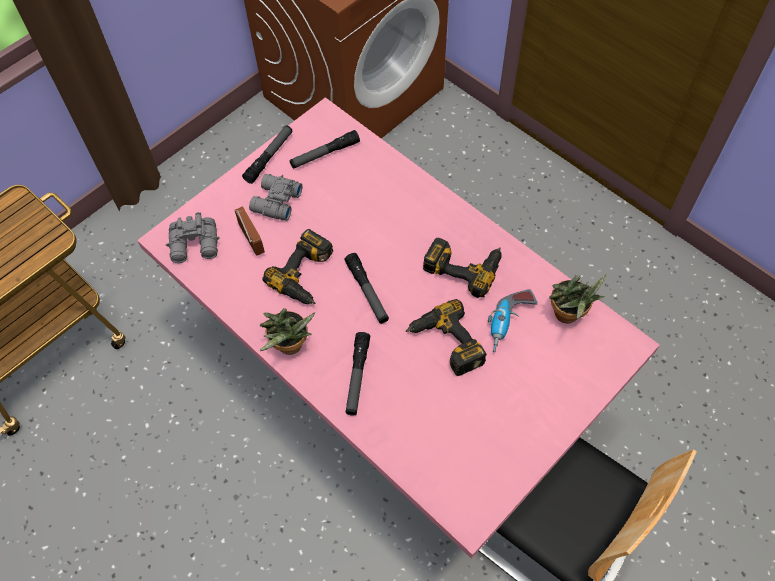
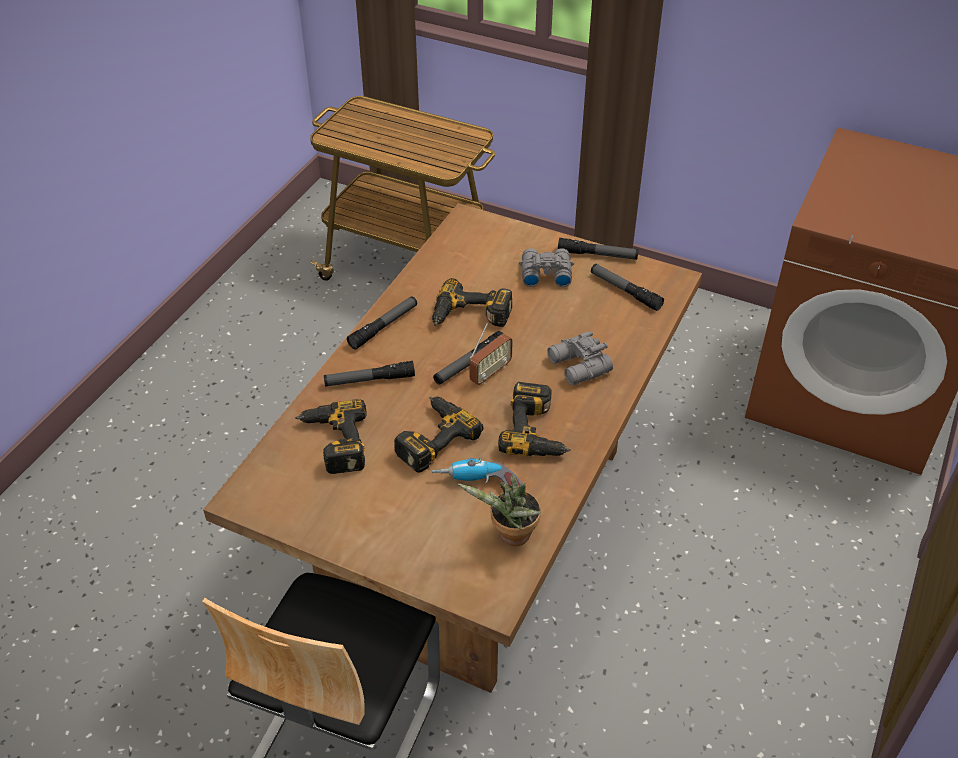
camera: 70 degrees right, 15 degrees down
(196, 245) = (468, 238): grey binoculars -> grey binoculars (578, 367)
(251, 241) = (491, 270): radio -> radio (490, 373)
(290, 348) = (384, 327): potted plant -> flashlight
(388, 381) = (478, 528): pink dining table -> brown dining table
(425, 424) = (333, 442): none -> power drill

